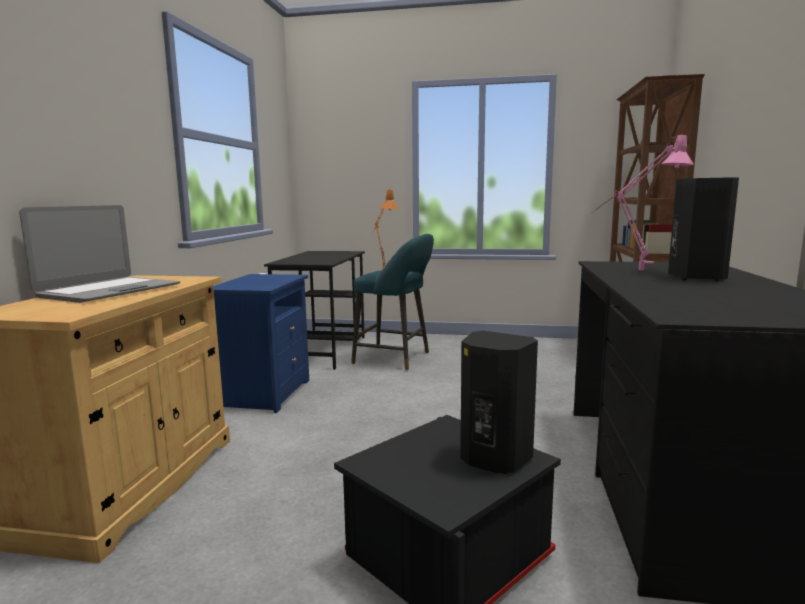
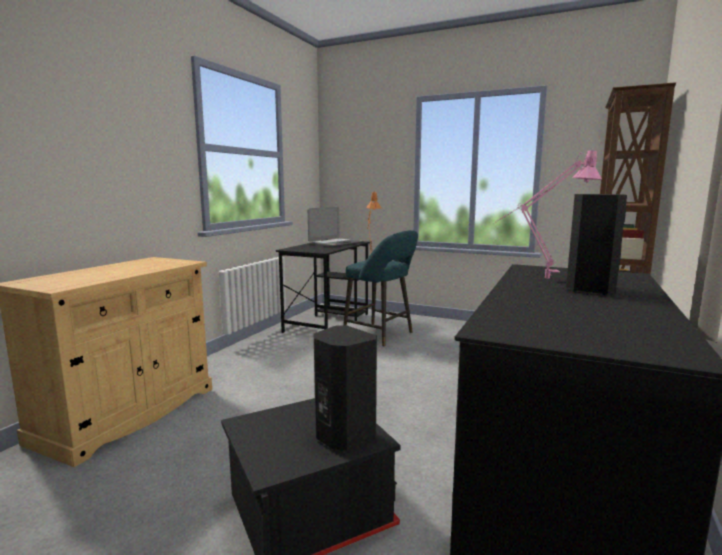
camera: 15 degrees right, 0 degrees up
(109, 291) = (114, 270): laptop -> laptop (335, 243)
(266, 393) = (262, 354): blue nightstand -> none

